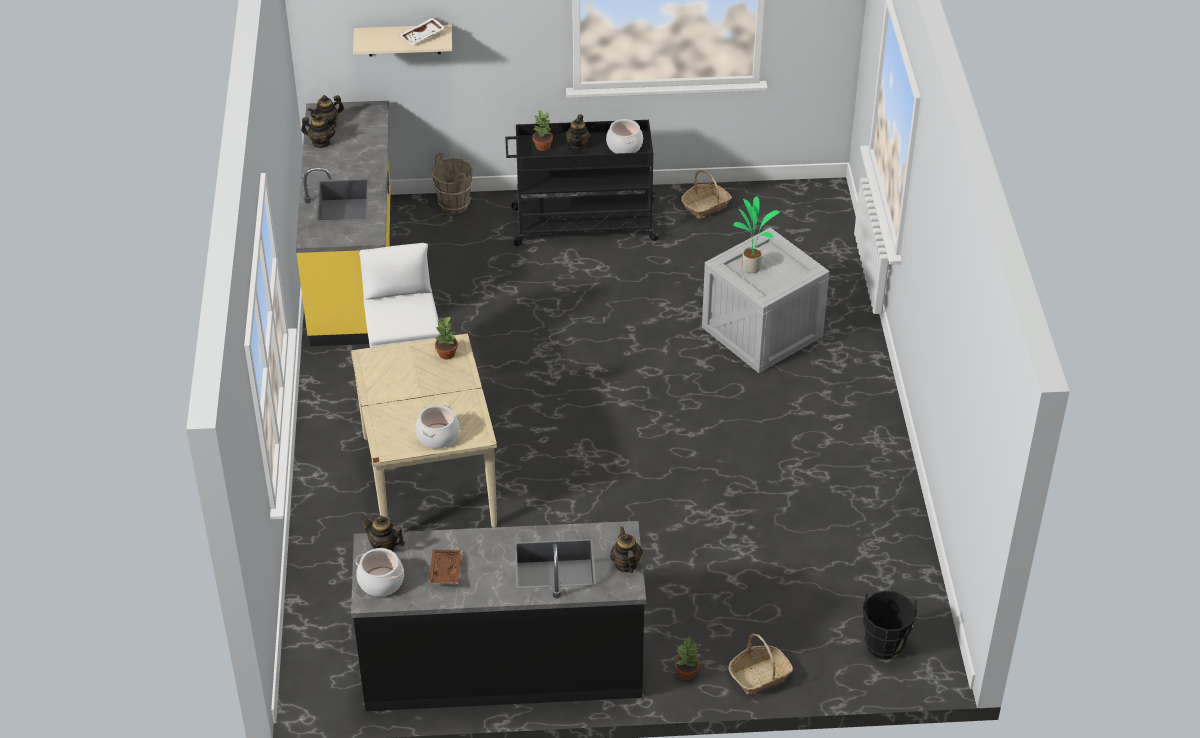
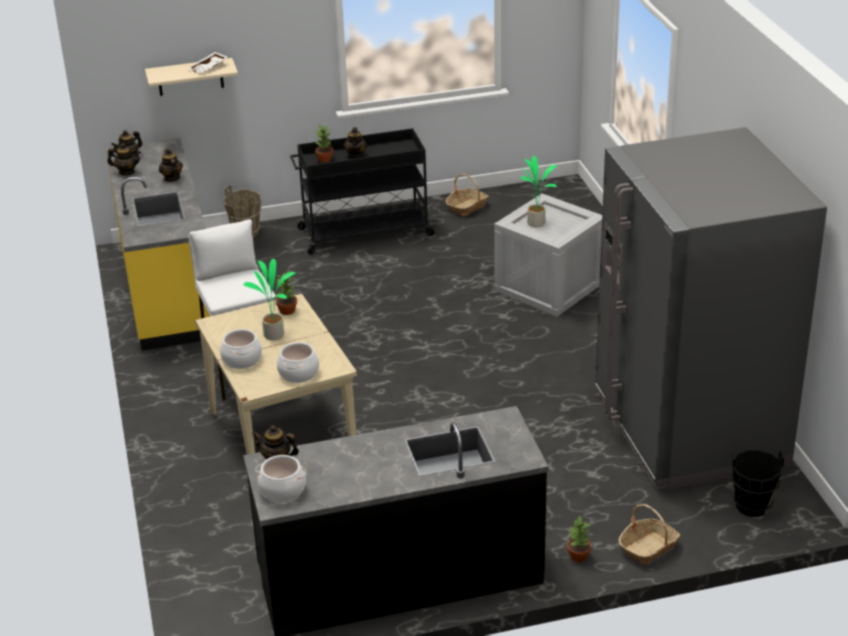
camera: 10 degrees left, 10 degrees down
(426, 382) = (274, 334): none -> potted plant
(444, 571) = (343, 472): brown tray -> none
(624, 146) = (396, 151): cooking pot -> cooking pot (241, 359)
(625, 564) = (518, 441): teapot -> teapot (172, 178)
(852, 542) = (689, 430): none -> grey fridge

